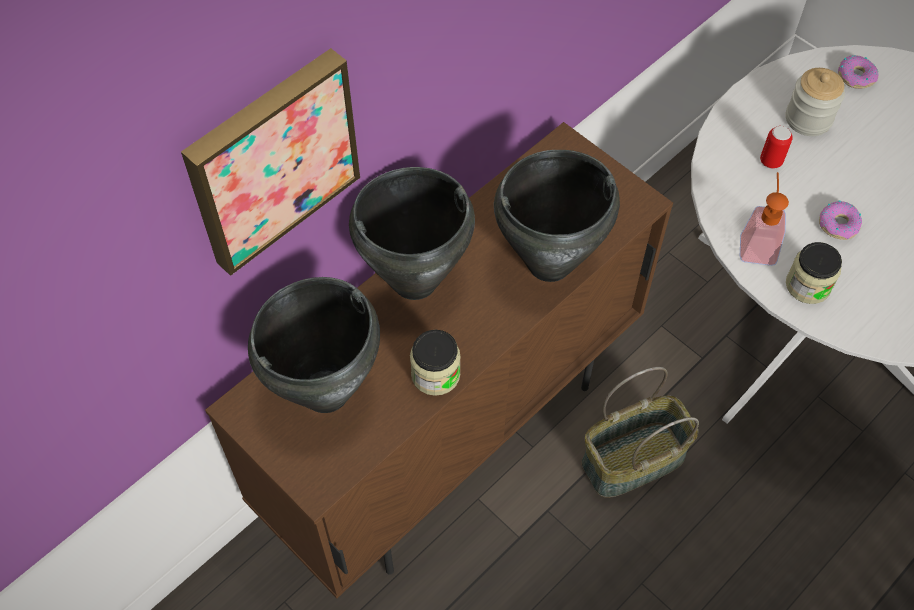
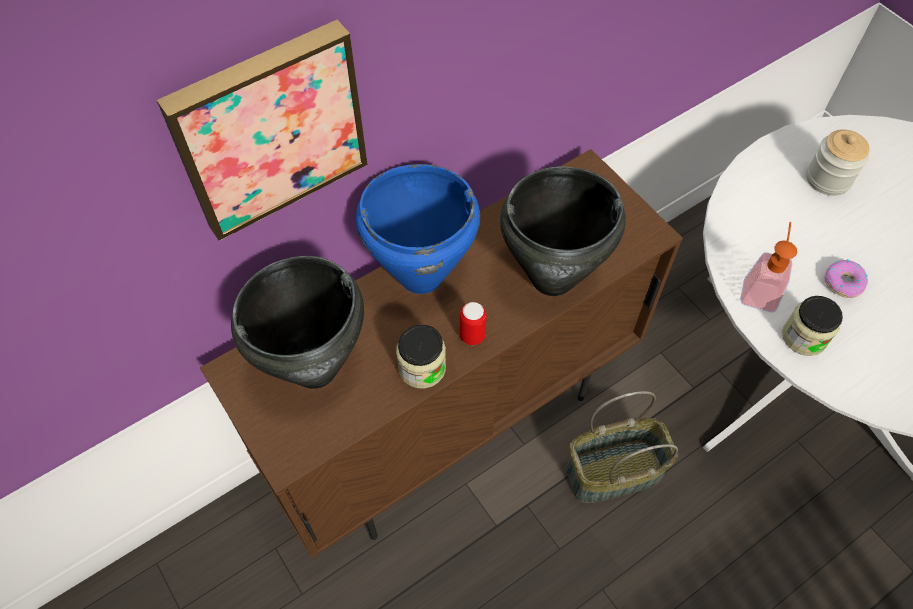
camera: 10 degrees right, 0 degrees up
(413, 280) = (420, 275): black cooking pot -> blue cooking pot
(771, 161) = (785, 213): can -> can (472, 336)
(856, 76) = (880, 145): donut -> none

